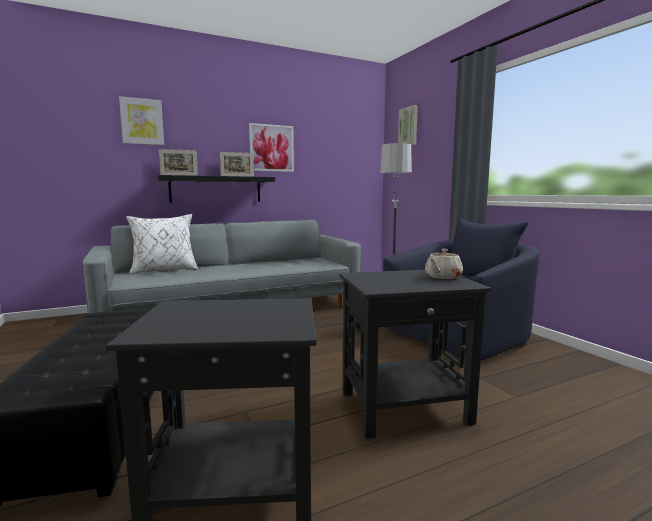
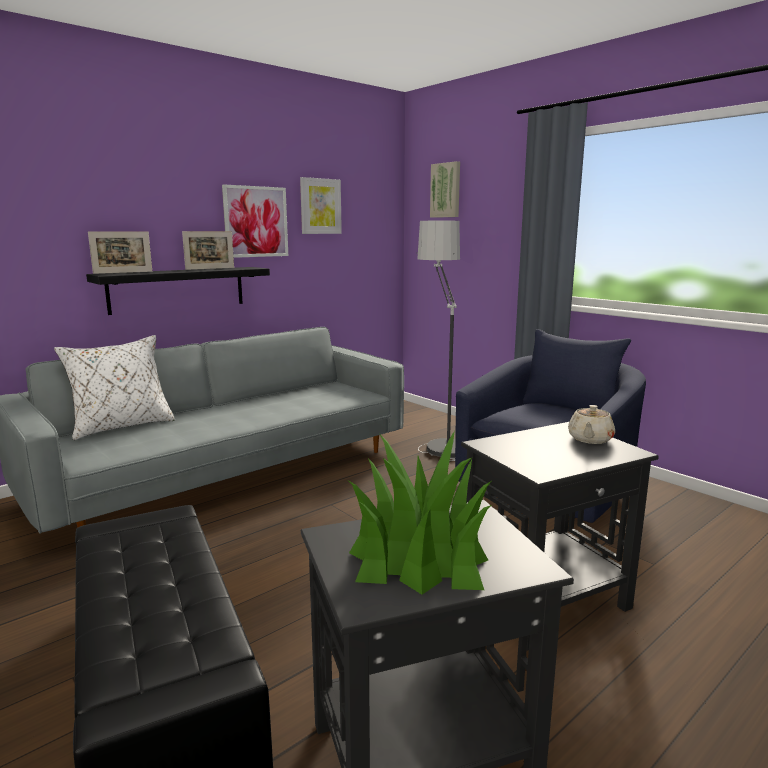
camera: 15 degrees left, 5 degrees up
(142, 121) = (56, 187): picture -> picture (320, 206)
(217, 318) = (419, 555): none -> potted plant

